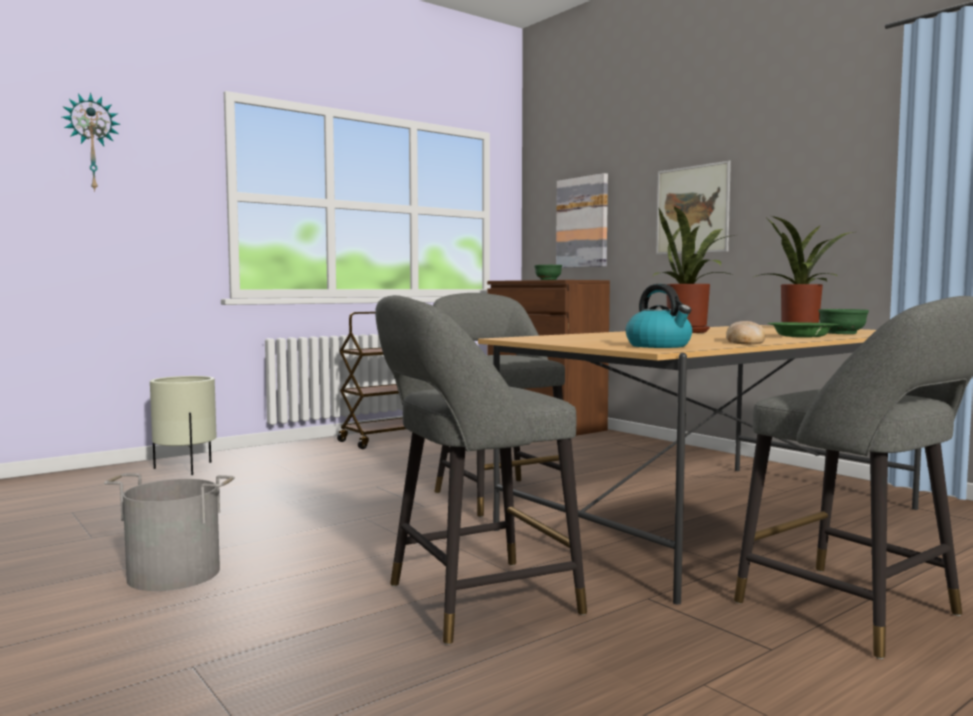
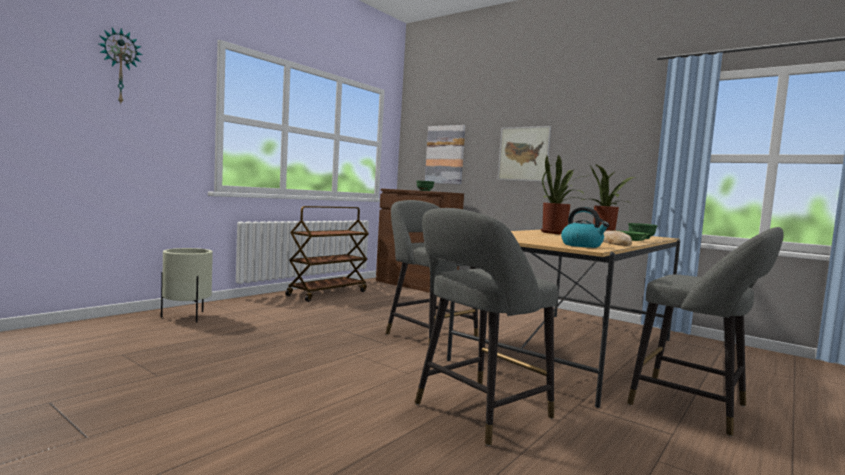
camera: 15 degrees left, 0 degrees up
(174, 573) = (250, 402): grey bucket -> none

